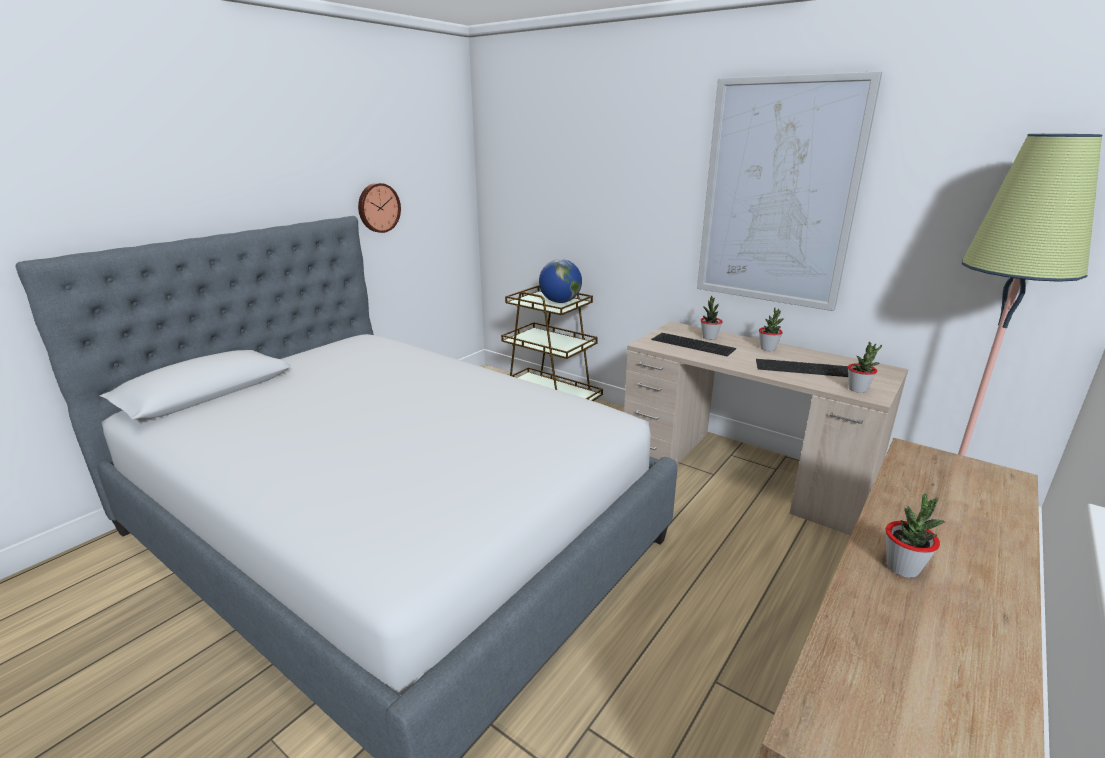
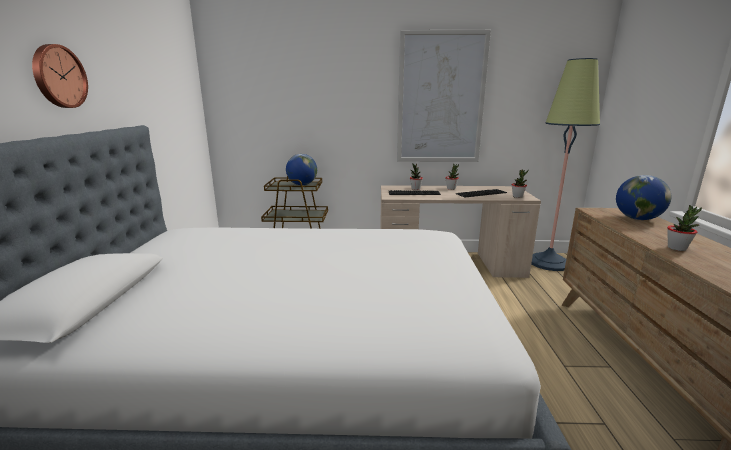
camera: 35 degrees left, 5 degrees down
(378, 207) = (151, 120): wall clock -> wall clock (58, 76)
(971, 494) = (637, 219): none -> globe

